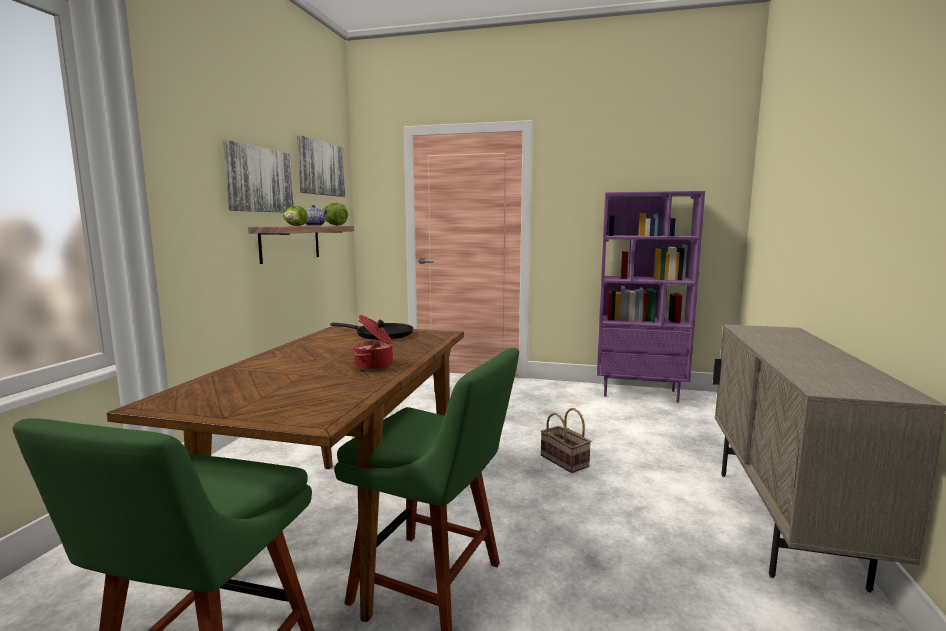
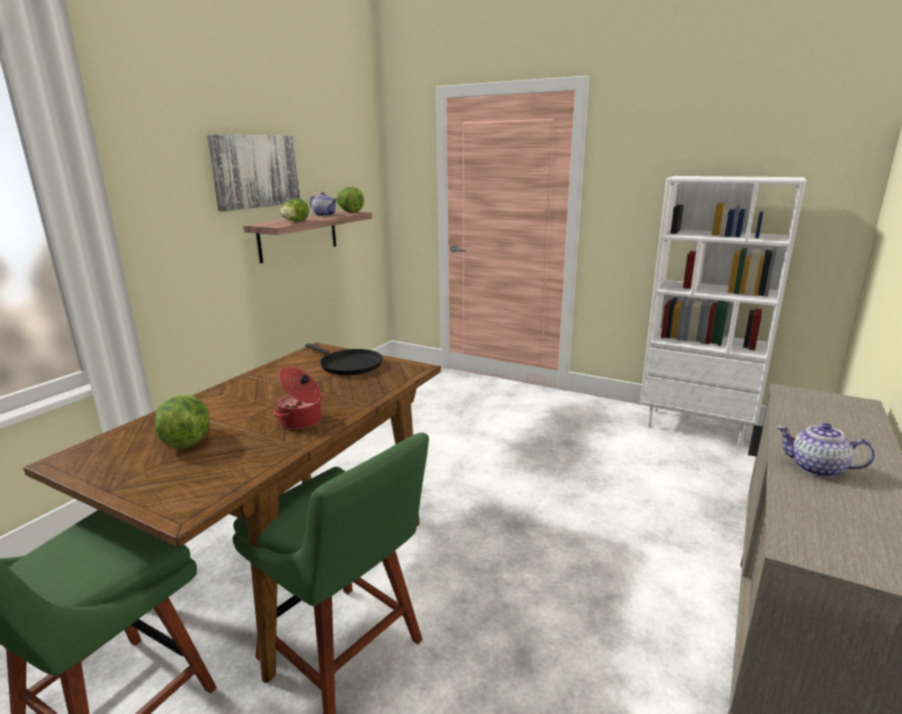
camera: 15 degrees right, 10 degrees up
(272, 383) = (186, 440): none -> lettuce
(320, 168) = (337, 145): picture -> none
(566, 461) = (556, 516): basket -> none
(640, 393) = (696, 427): purple bookcase -> white bookcase
(795, 357) = (816, 468): none -> teapot

